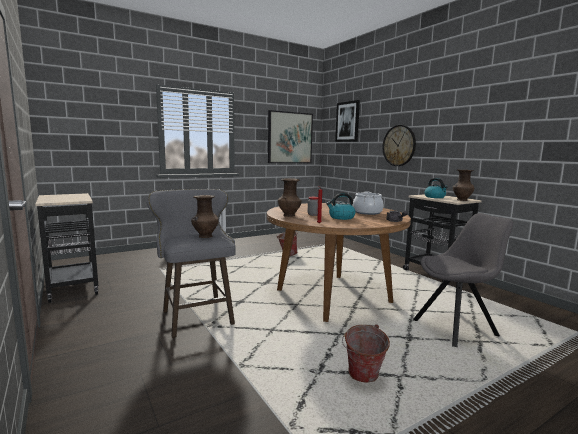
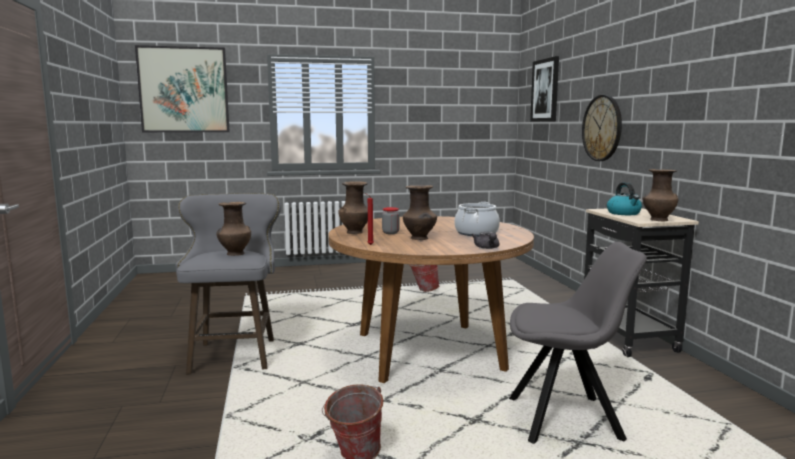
camera: 20 degrees right, 0 degrees up
(72, 288) = (136, 306): cart -> none
(290, 138) = (463, 117): picture -> picture (184, 90)
(341, 217) = (420, 238): kettle -> brown vase

